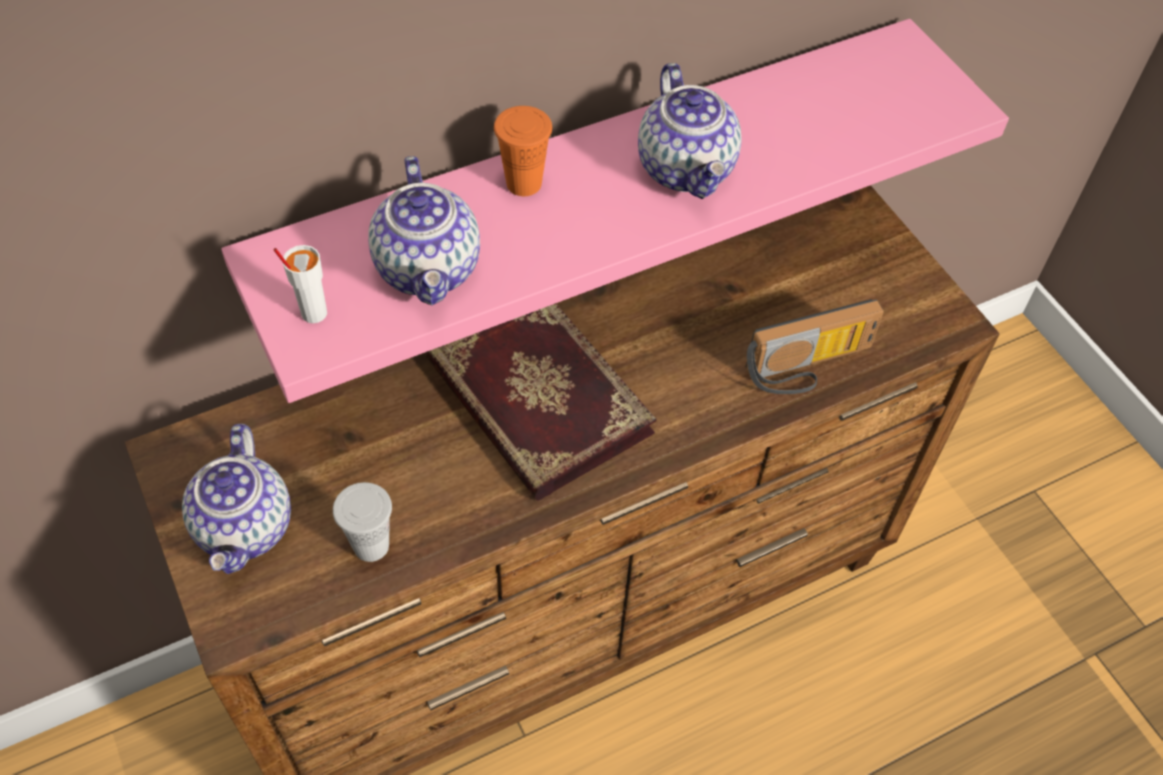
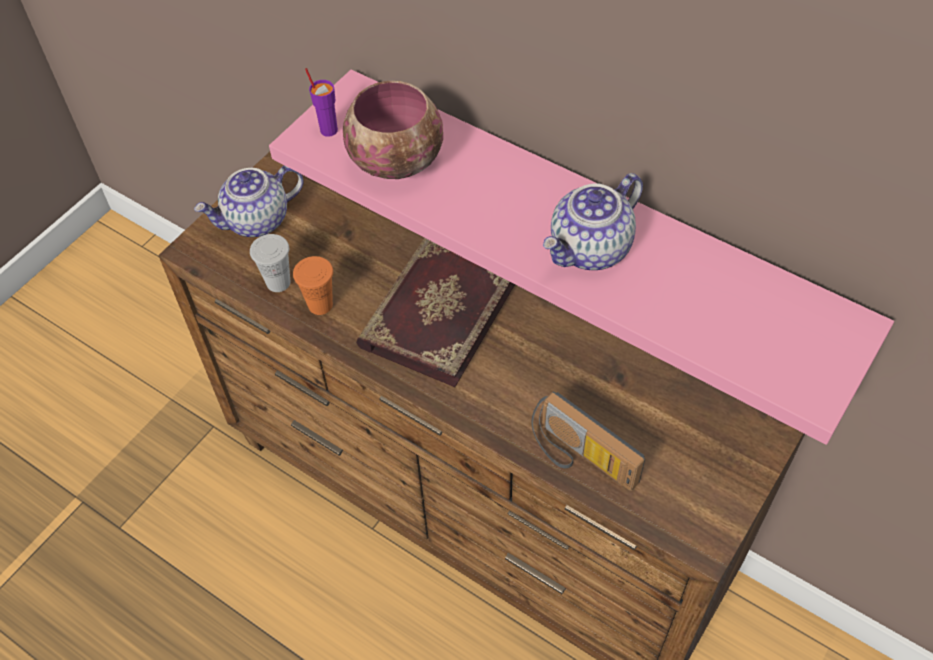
camera: 65 degrees right, 0 degrees up
(313, 313) = (328, 130): white cup -> purple cup
(429, 269) = (399, 162): teapot -> bowl
(524, 183) = (506, 172): orange cup -> orange cup (320, 305)

